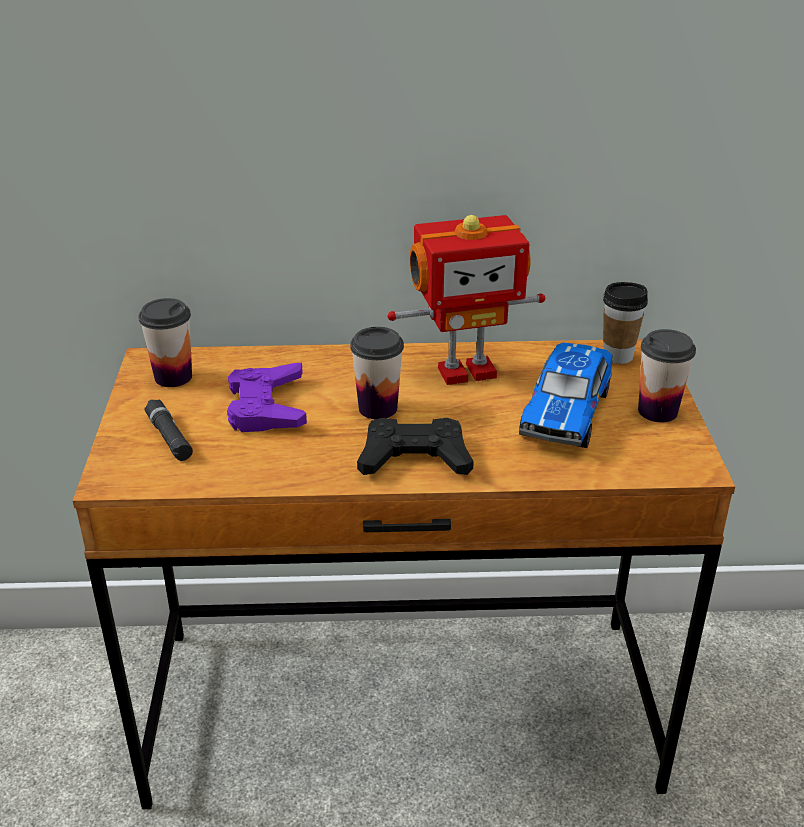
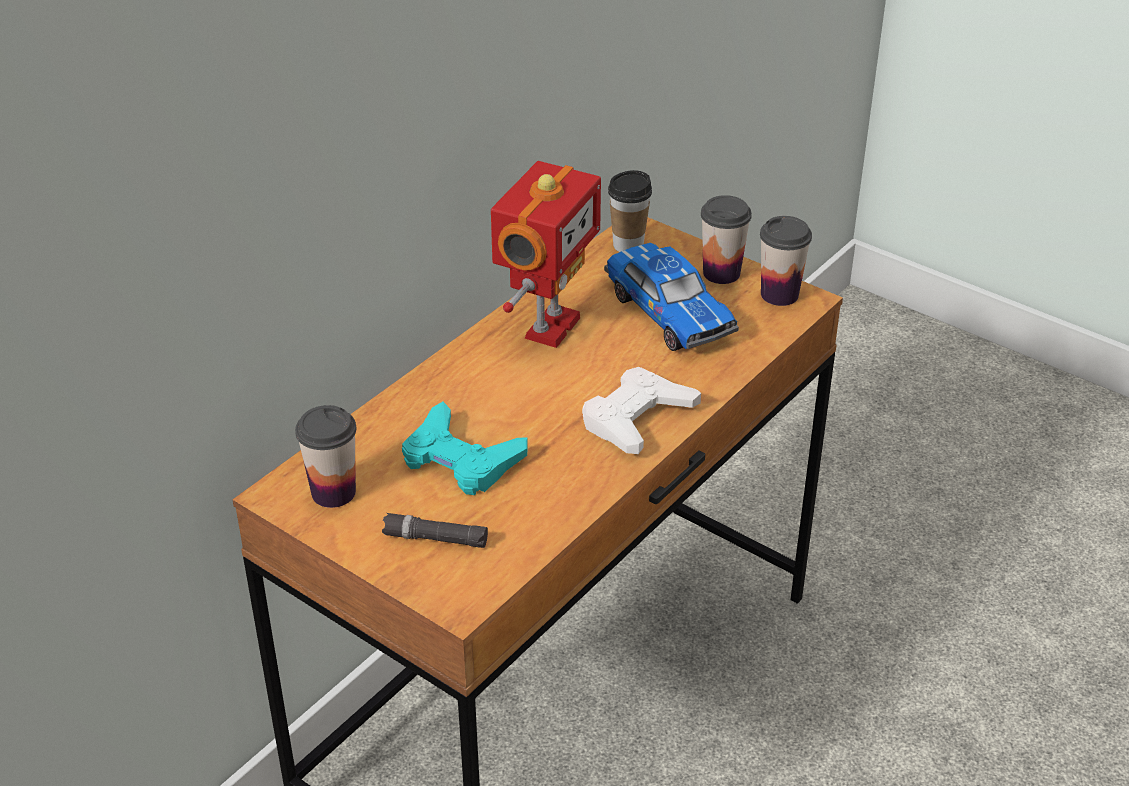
camera: 50 degrees left, 5 degrees up
(267, 407) = (461, 459): purple game controller -> turquoise game controller
(378, 408) = (543, 401): cup -> cup (779, 294)
(414, 458) = (637, 418): black game controller -> white game controller

